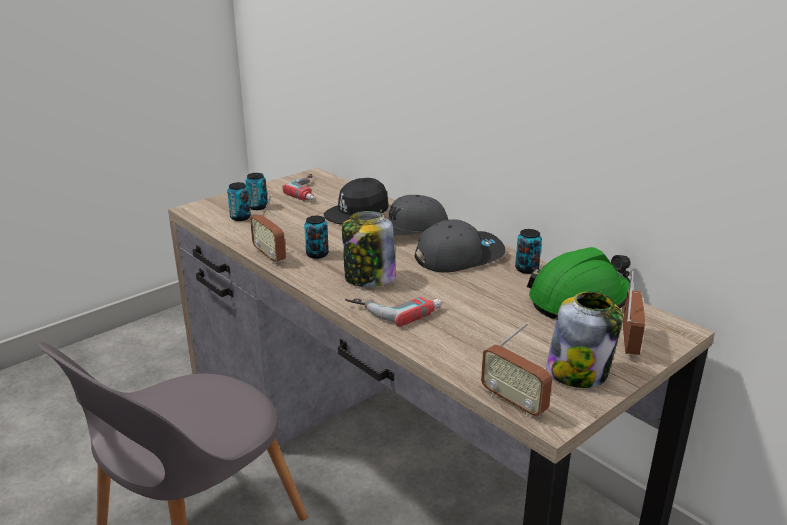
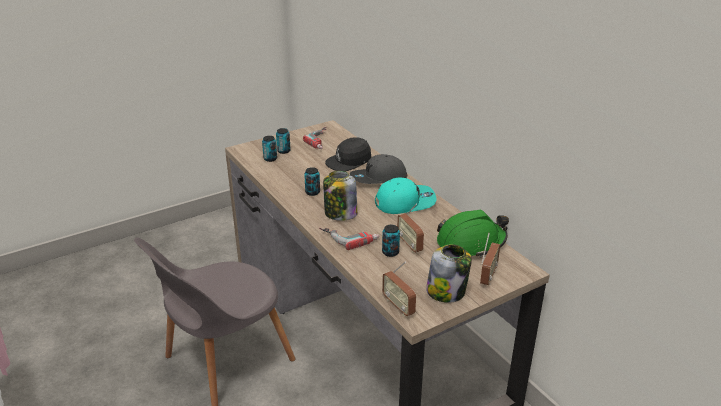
camera: 10 degrees right, 5 degrees up
(269, 256) = (282, 191): radio -> radio (410, 245)
(459, 256) = (405, 202): grey cap -> turquoise cap
(526, 269) = (446, 216): can -> can (390, 252)

